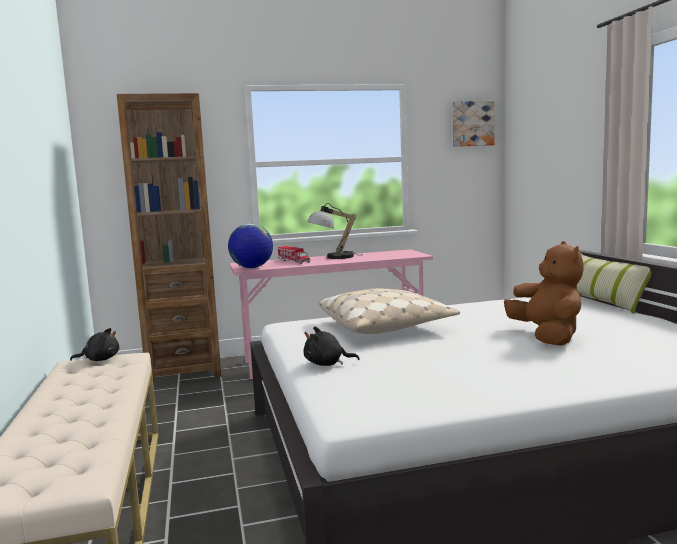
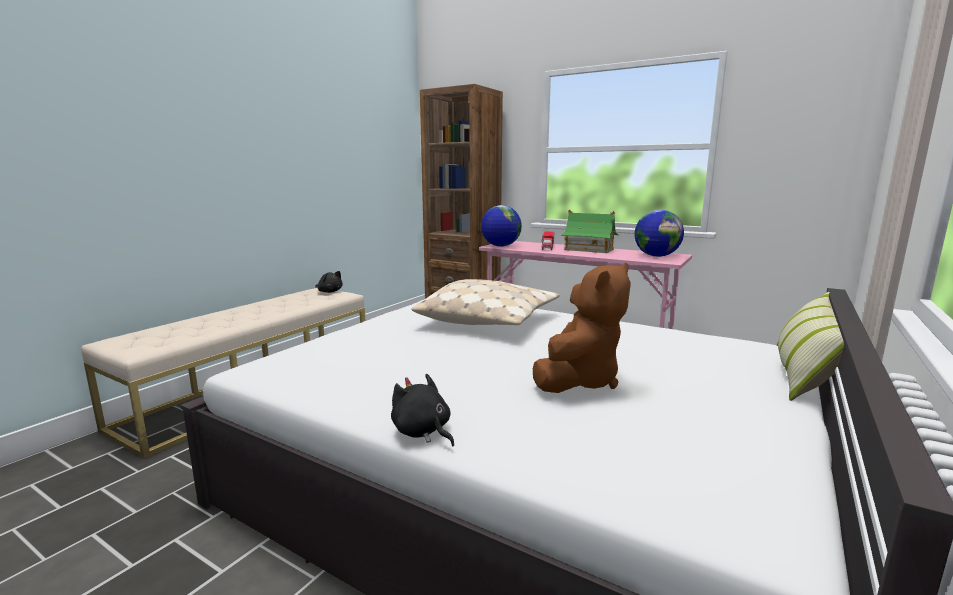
camera: 45 degrees right, 5 degrees up
(327, 364) = (362, 333): black plush toy -> black plush toy (423, 432)
(333, 257) = (588, 249): table lamp -> toy house
(396, 253) = (656, 256): none -> globe
(472, 124) = (829, 96): picture -> none

